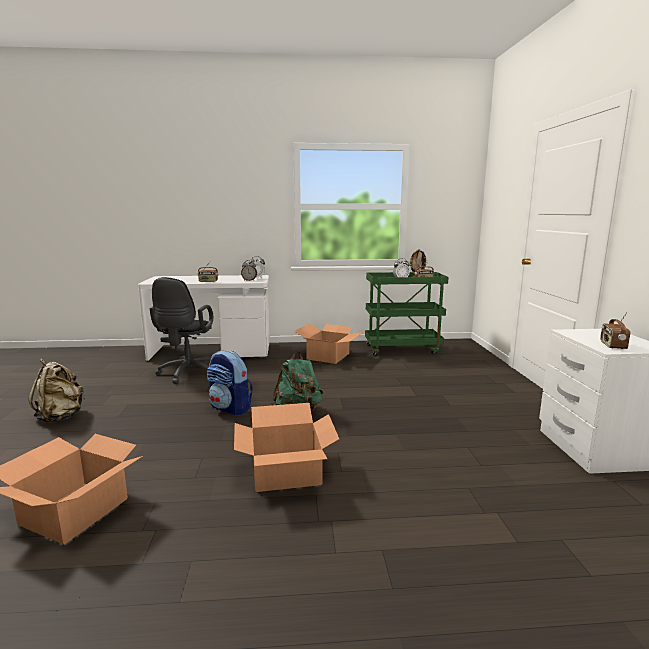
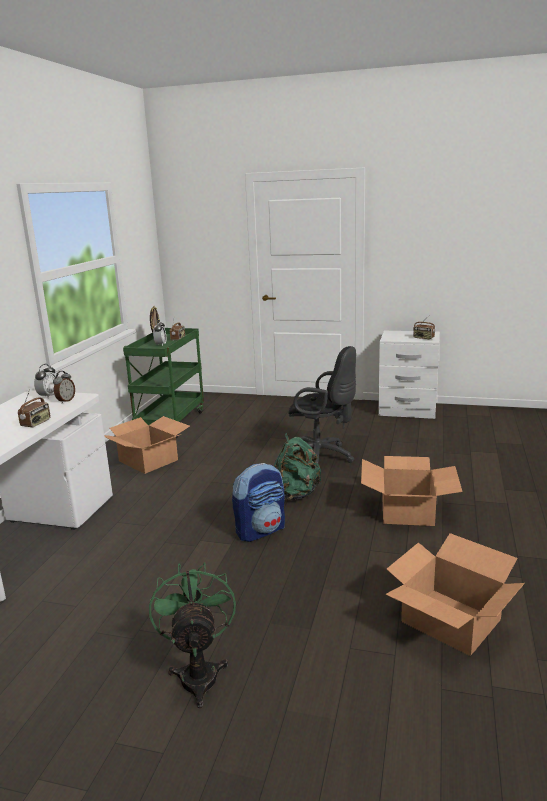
camera: 70 degrees left, 5 degrees up
(61, 417) = (198, 672): beige backpack -> green fan
(187, 373) = (110, 561): black office chair -> black office chair (321, 457)

